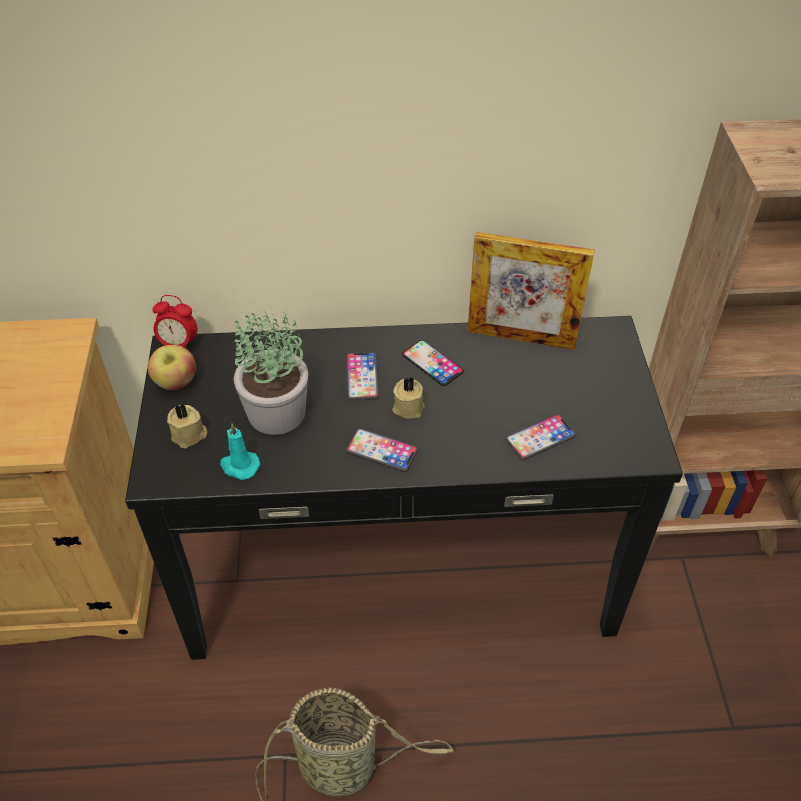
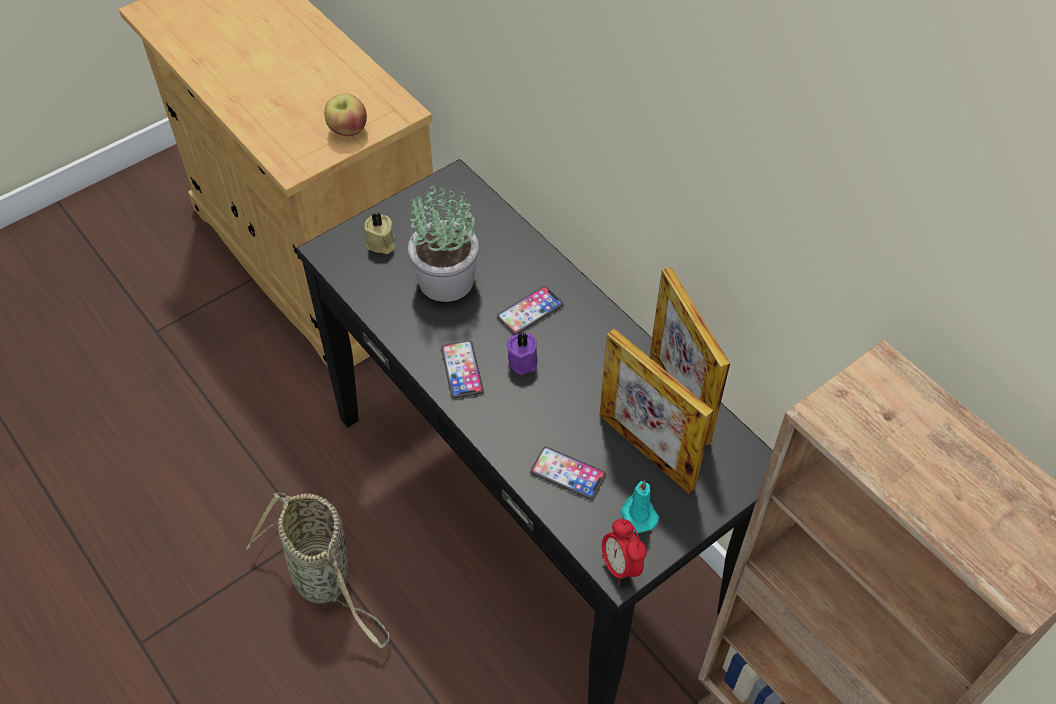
camera: 55 degrees right, 5 degrees up
(176, 382) = (424, 202): apple -> apple (347, 130)
(178, 345) = (463, 179): alarm clock -> alarm clock (620, 566)
(239, 466) = (376, 291): turquoise candle -> turquoise candle (638, 514)
(408, 406) = (524, 360): beige candle -> purple candle
(432, 363) = (588, 350): phone -> none
(554, 381) = (646, 450): none -> picture frame

